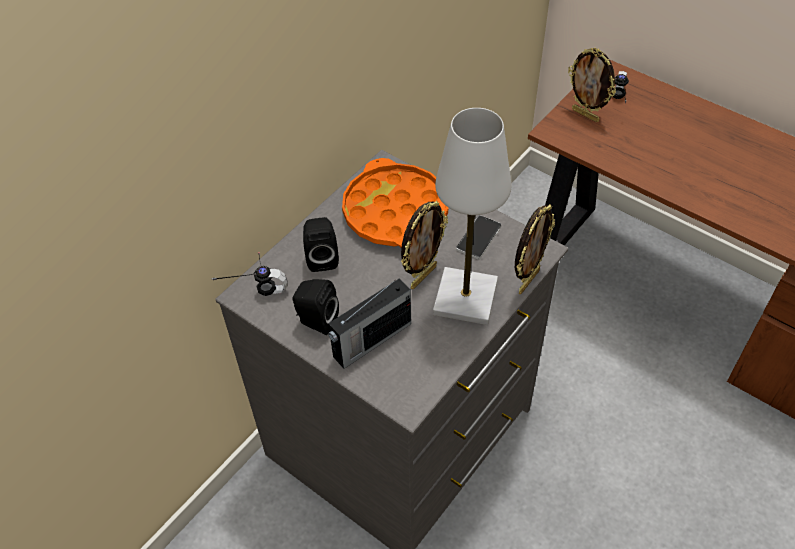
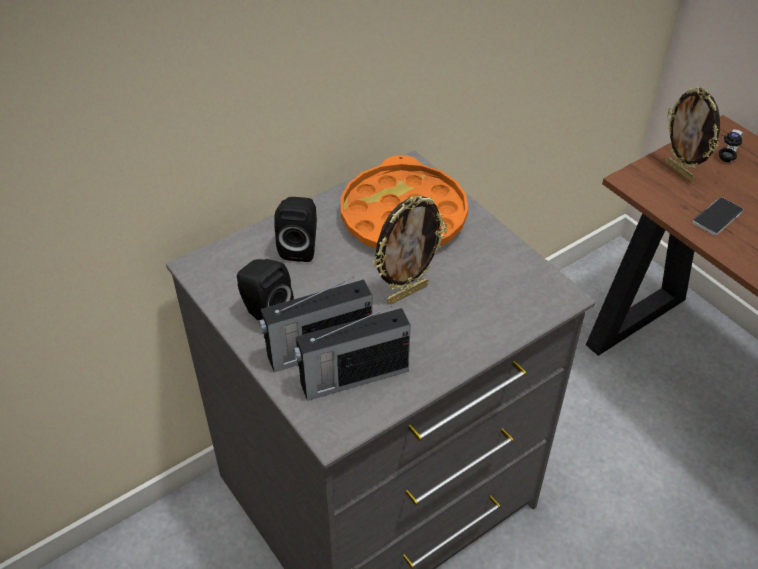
camera: 15 degrees right, 5 degrees down
(255, 285) = (215, 259): headphones -> none
(406, 357) = (352, 377): none -> radio
(465, 298) = (448, 328): white table lamp -> none
(478, 238) = (490, 266): phone -> phone (717, 217)
(527, 280) = (531, 327): picture frame -> none

